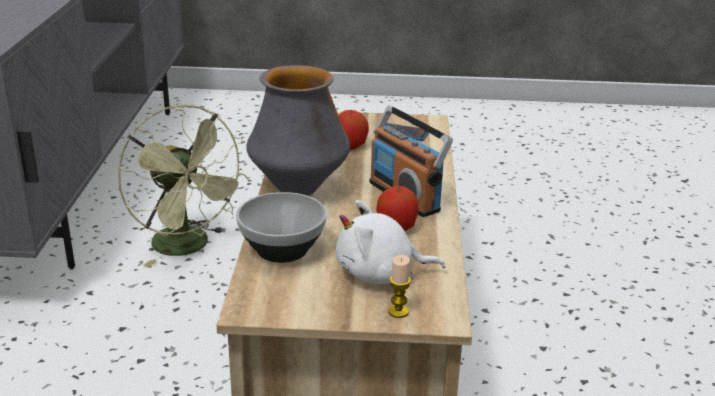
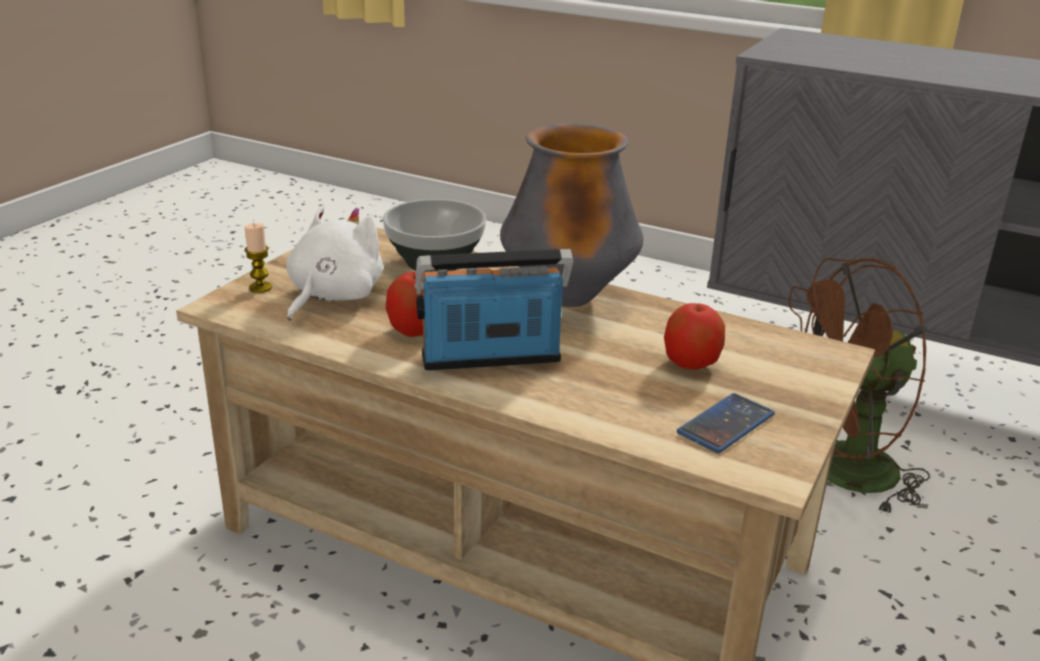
camera: 115 degrees right, 0 degrees up
(189, 247) = (838, 474): green fan -> brown fan

